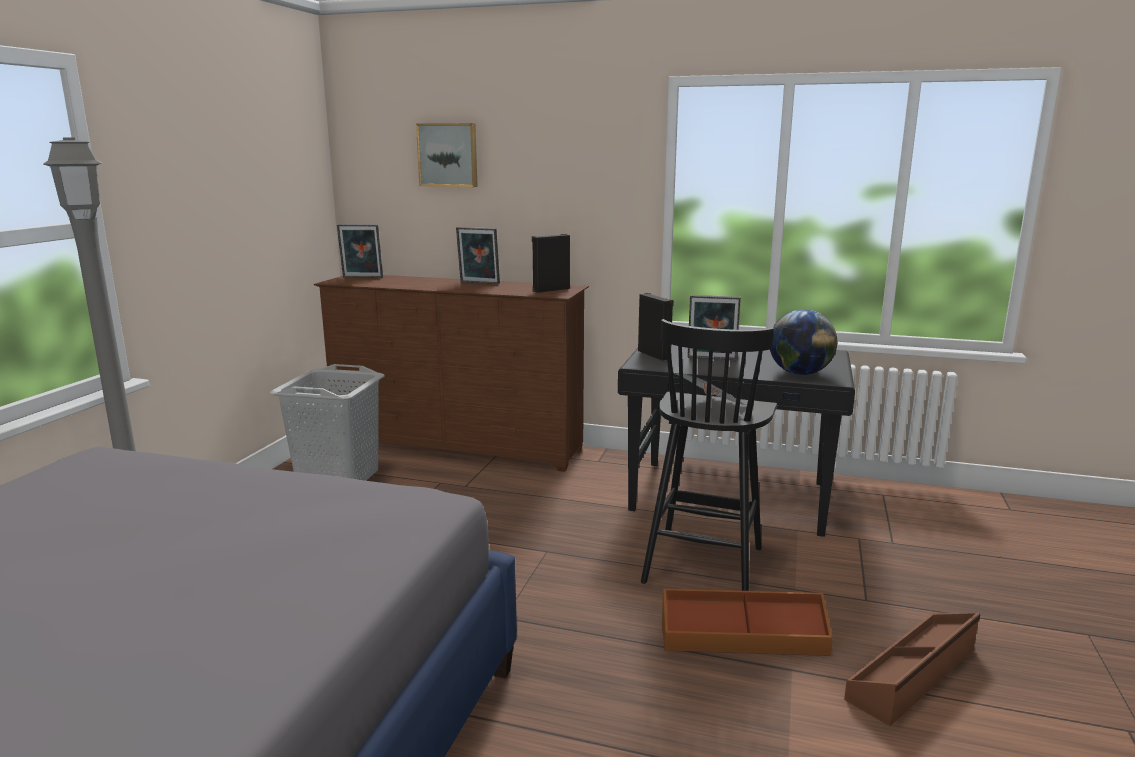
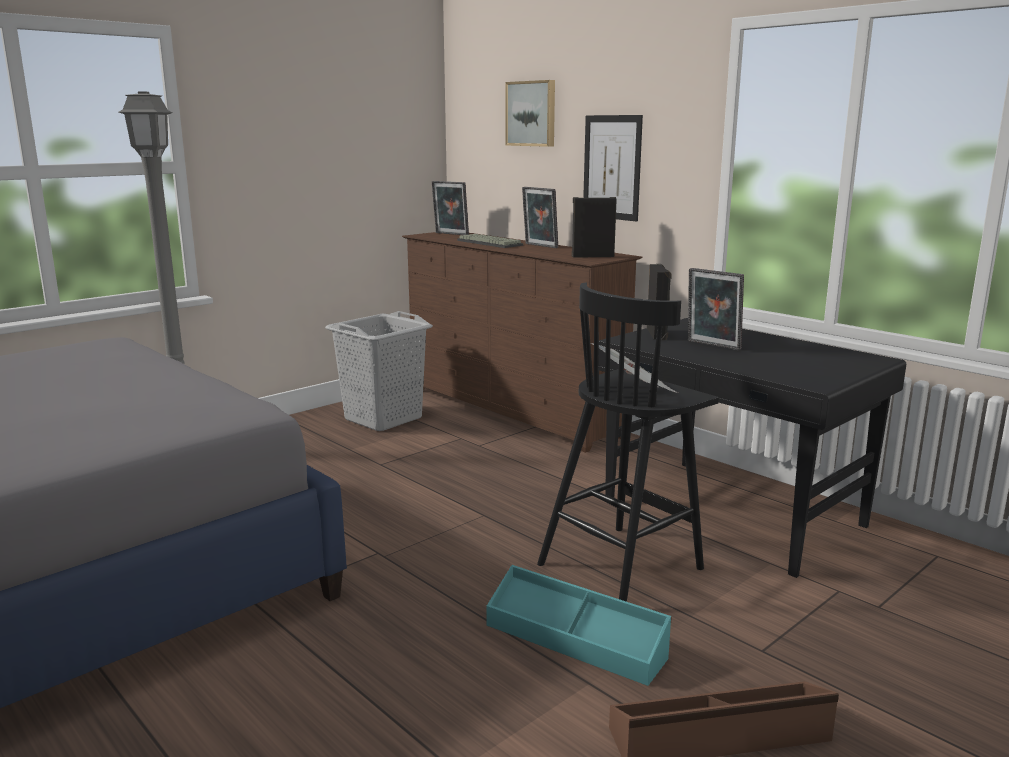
camera: 30 degrees right, 0 degrees up
(426, 284) = (491, 243): none -> keyboard
(547, 206) = (612, 167): none -> picture
(743, 638) = (575, 640): brown storage box -> turquoise storage box
(799, 373) = (787, 372): globe -> none

